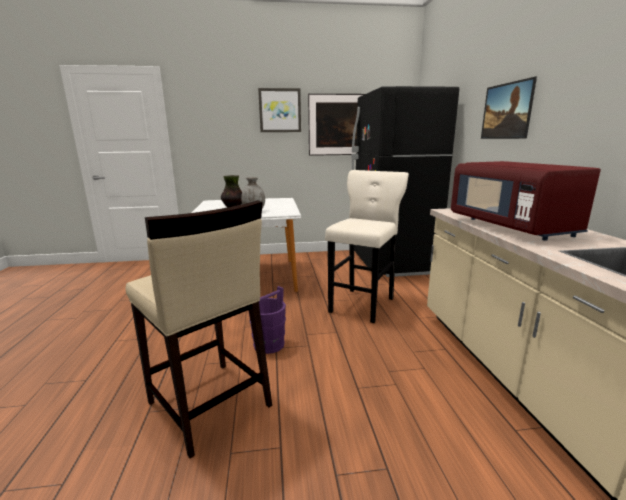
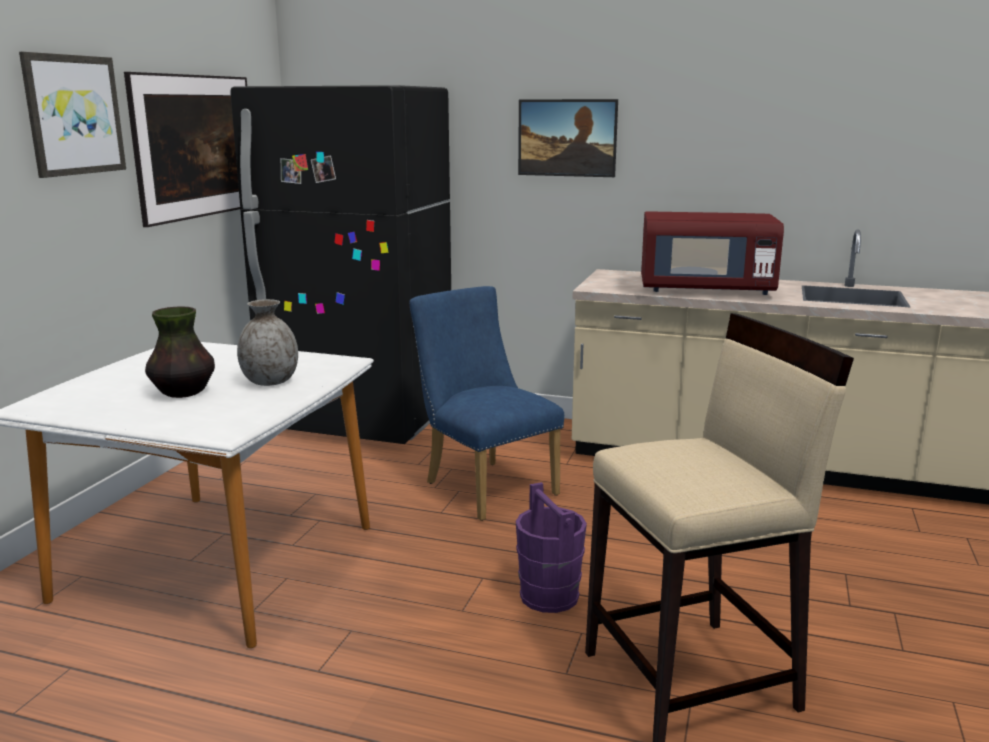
camera: 65 degrees left, 0 degrees up
(363, 303) = (484, 486): beige stool -> blue chair

